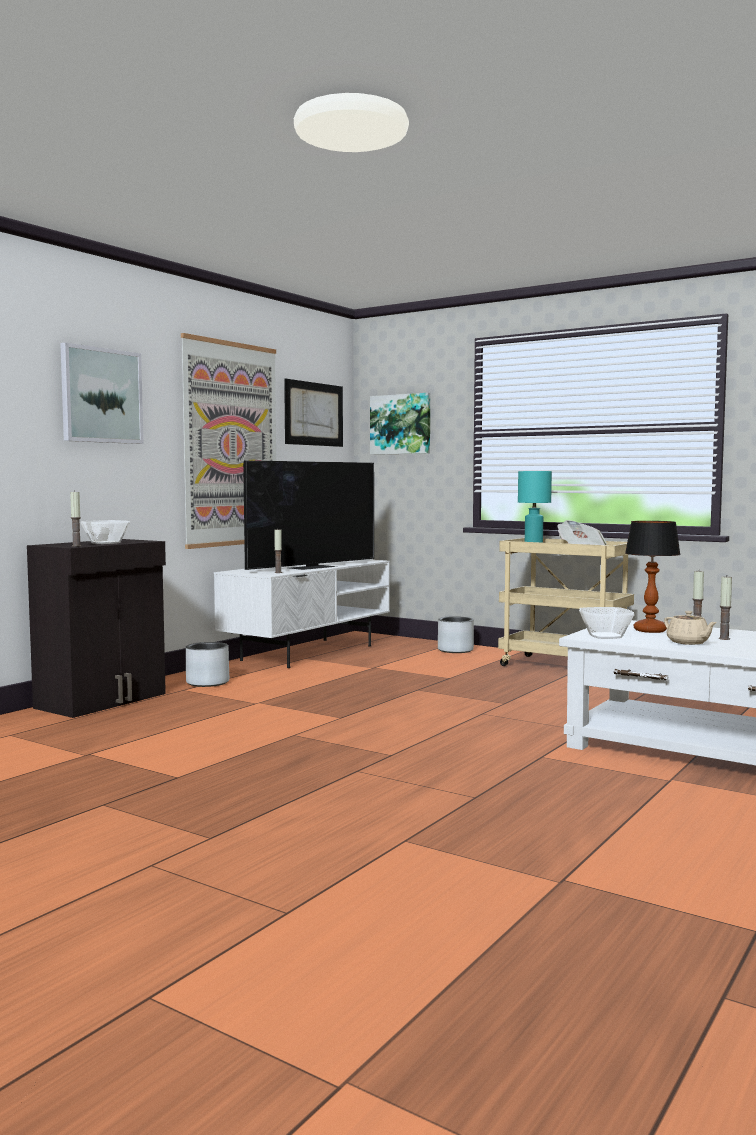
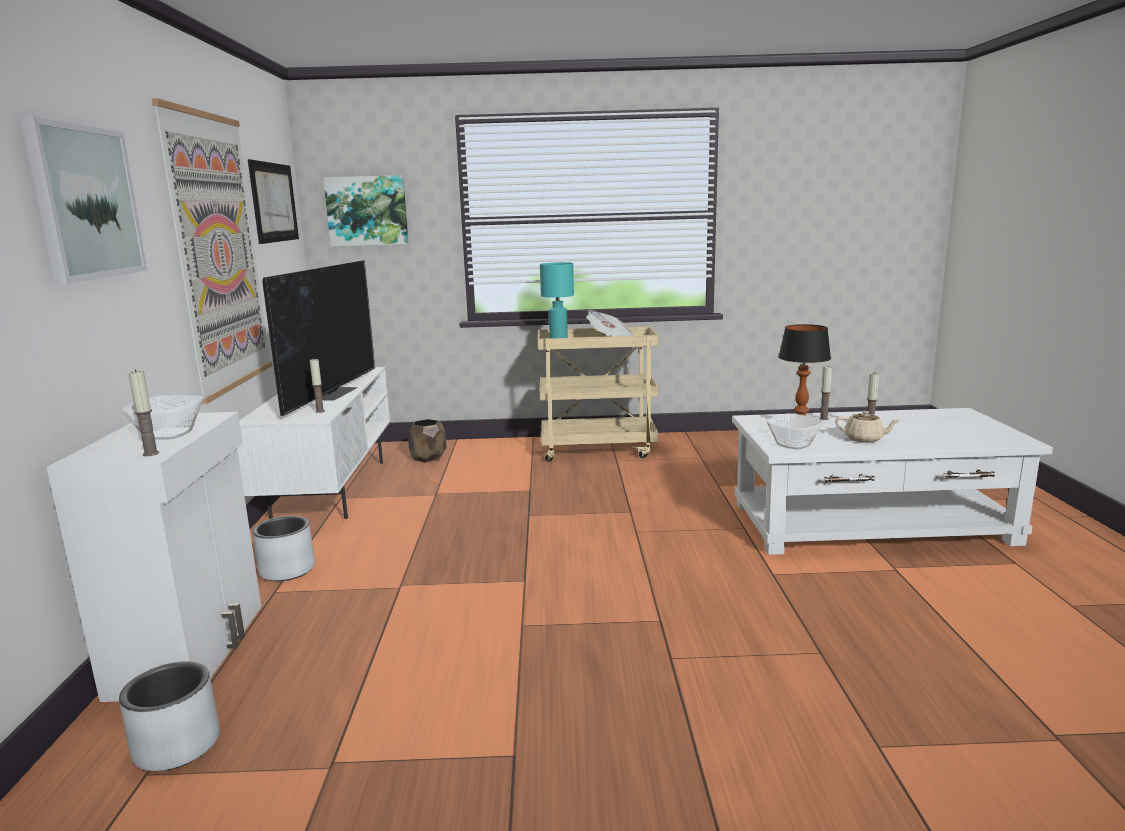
camera: 35 degrees left, 10 degrees up
(103, 701) = (192, 648): black cabinet -> white cabinet
(410, 649) = (428, 458): none -> brown planter
(455, 650) = (474, 450): grey planter -> grey planter (178, 745)

